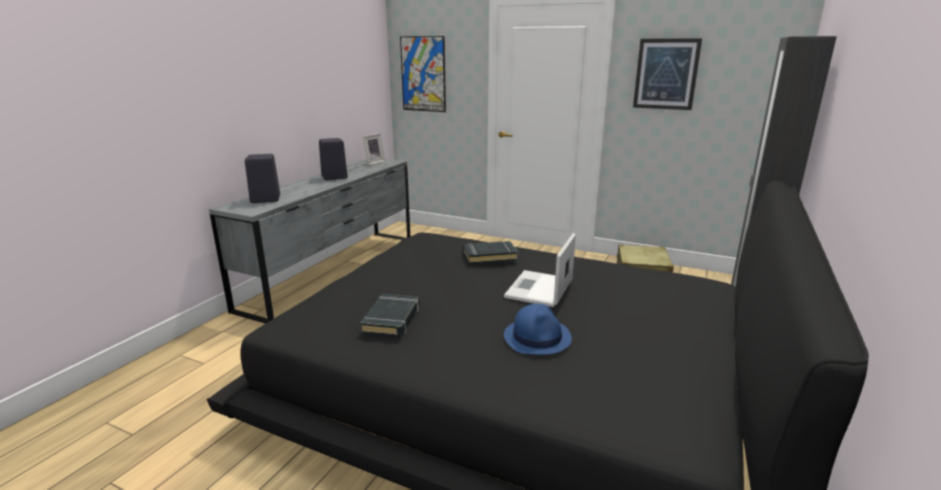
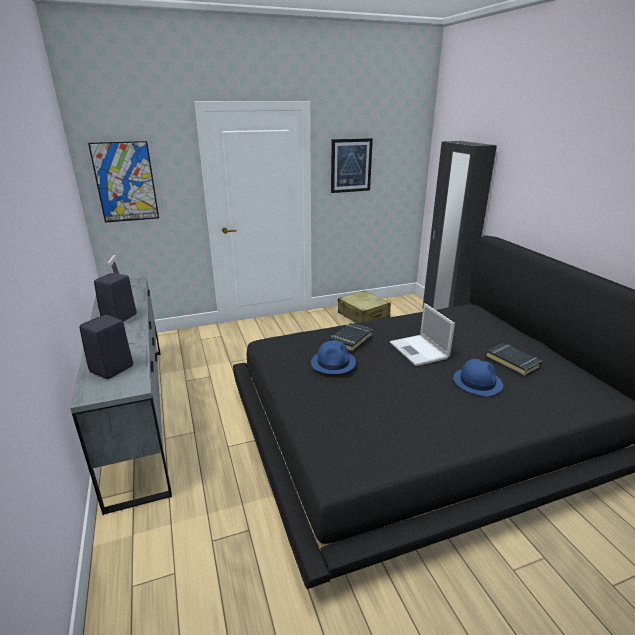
camera: 45 degrees left, 5 degrees up
(392, 319) = (394, 419): black book -> black book (512, 362)
(436, 264) = (333, 362): none -> blue hat

